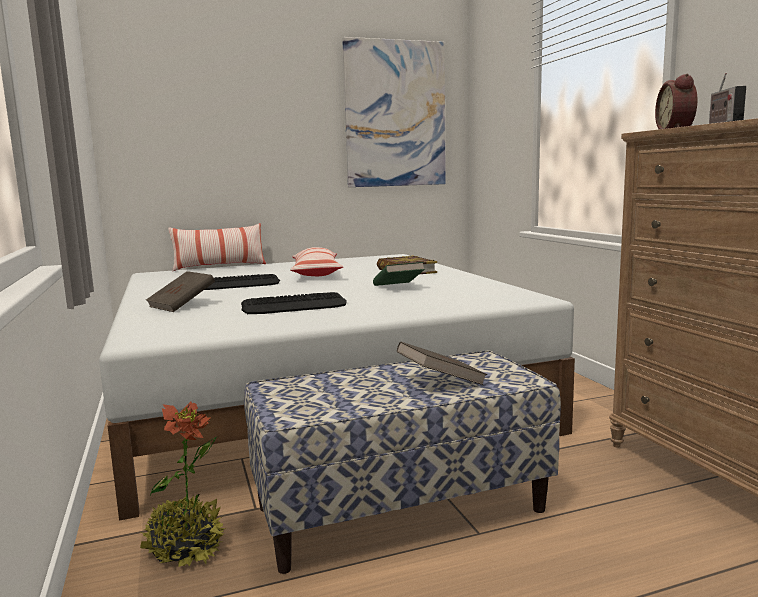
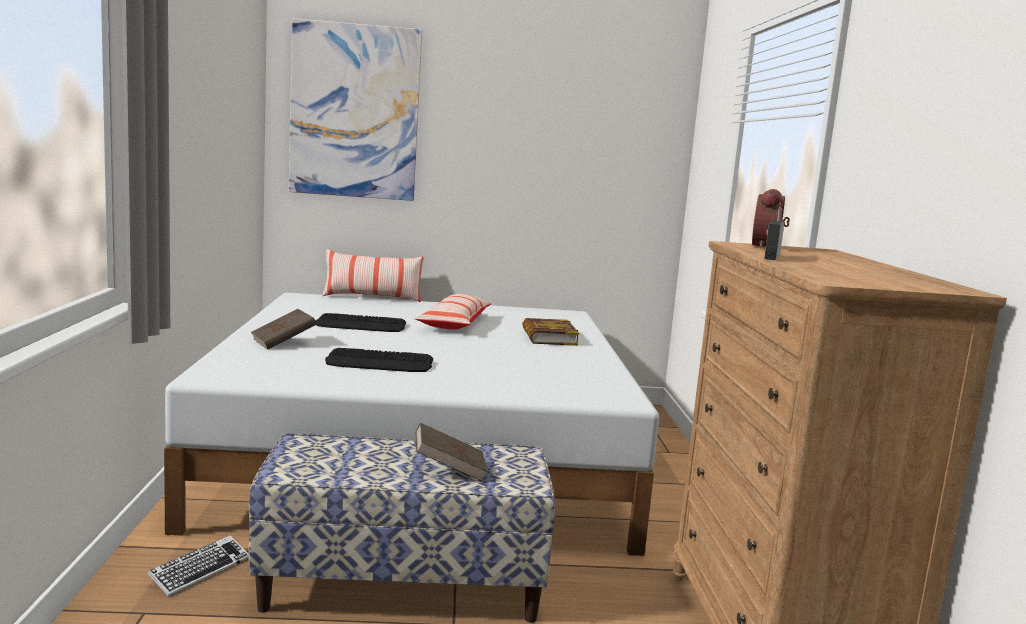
camera: 15 degrees right, 0 degrees up
(185, 548) = (200, 571): potted plant -> keyboard
(395, 114) = (596, 149): picture -> picture (355, 112)
(398, 287) = (508, 358): green book -> none

